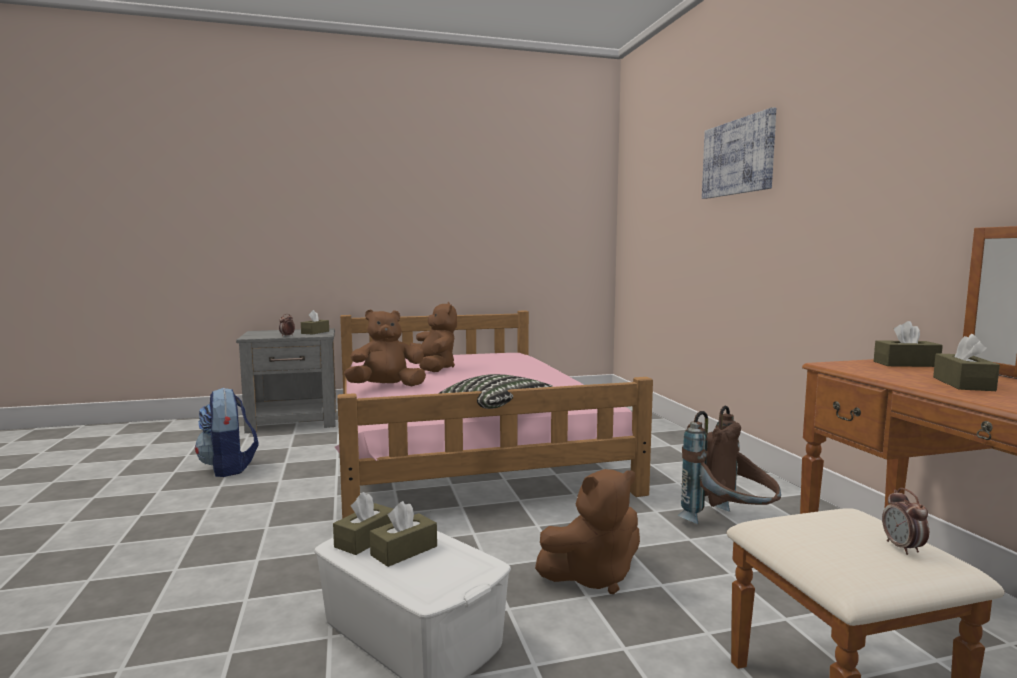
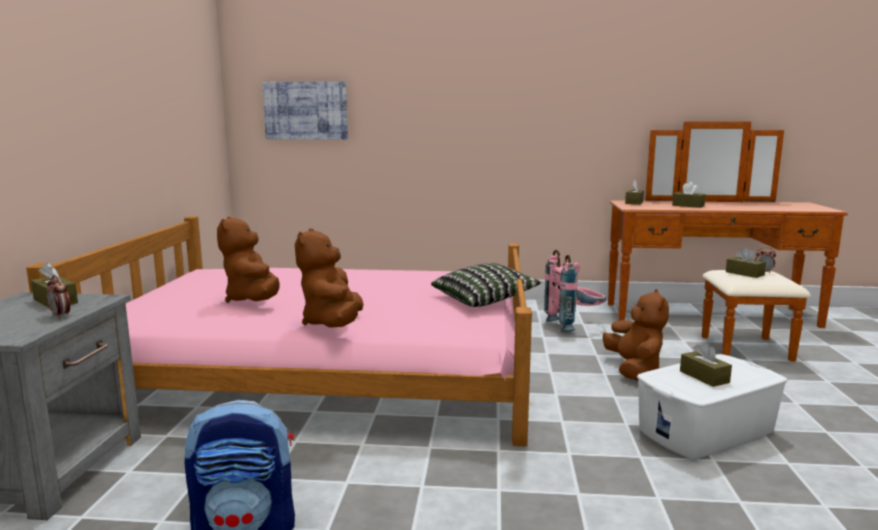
camera: 70 degrees left, 5 degrees up
(366, 539) = (687, 386): brown tissue box -> brown tissue box (744, 273)
(434, 368) = (253, 300): brown plush toy -> brown plush toy turned 105 degrees counterclockwise
(730, 526) = (574, 325): brown backpack -> pink backpack
(738, 157) = (441, 63): picture -> picture (305, 110)

